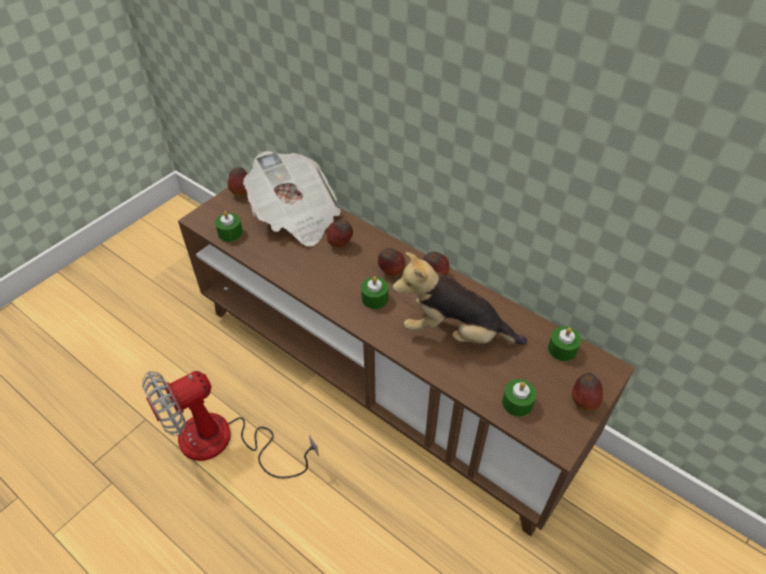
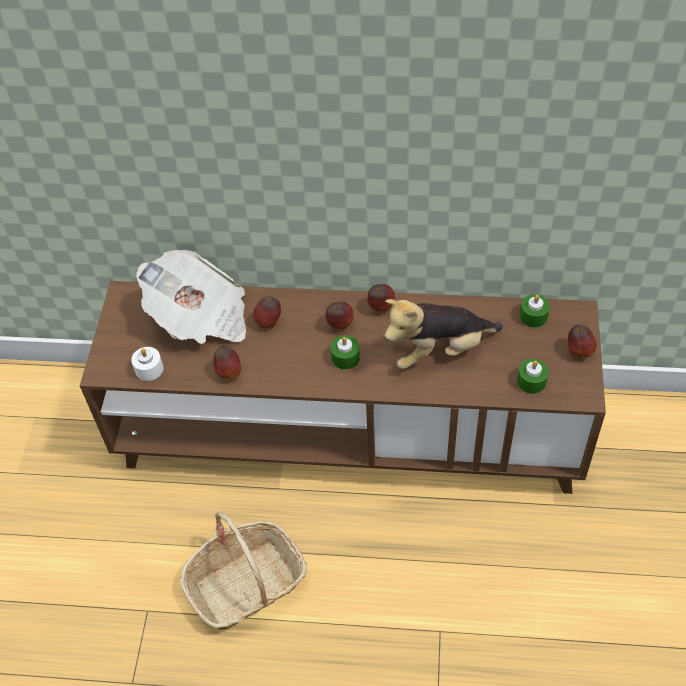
camera: 30 degrees left, 5 degrees up
(223, 443) = (246, 583): fan -> basket
(230, 233) = (149, 369): green candle -> white candle
(241, 192) = (119, 321): apple -> apple (229, 373)

